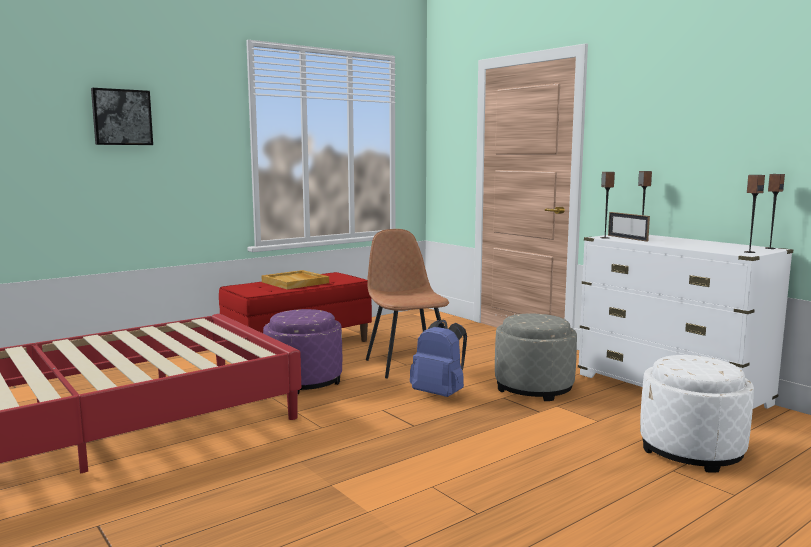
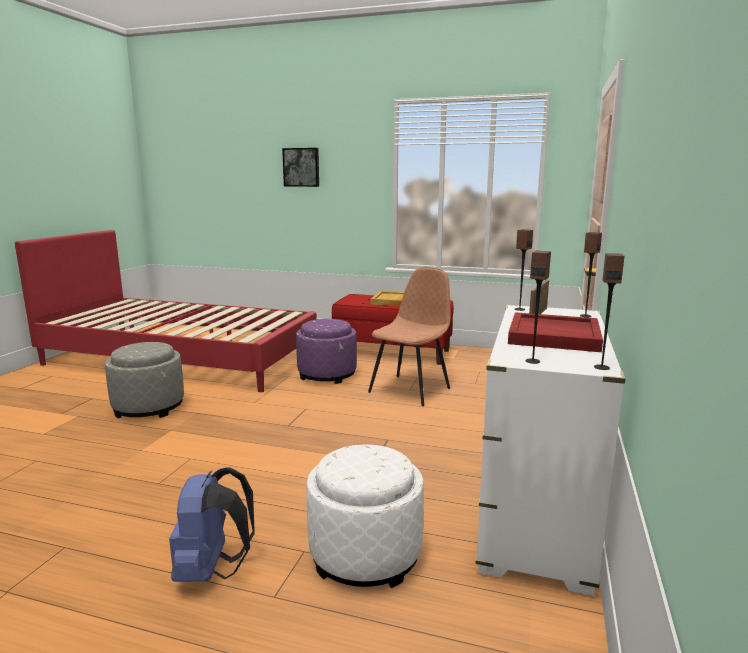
camera: 55 degrees right, 5 degrees up
(440, 394) = (361, 417): blue backpack -> blue backpack (212, 570)
(533, 388) = (430, 445): grey ottoman -> grey ottoman (148, 407)
(690, 243) = (554, 336): none -> red tray

